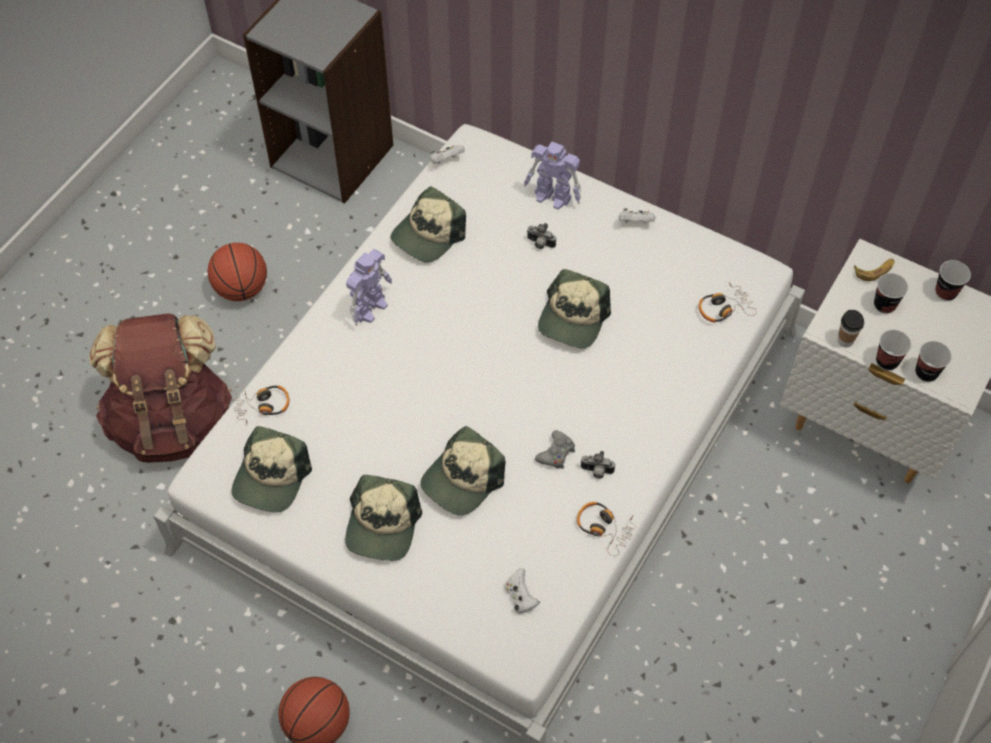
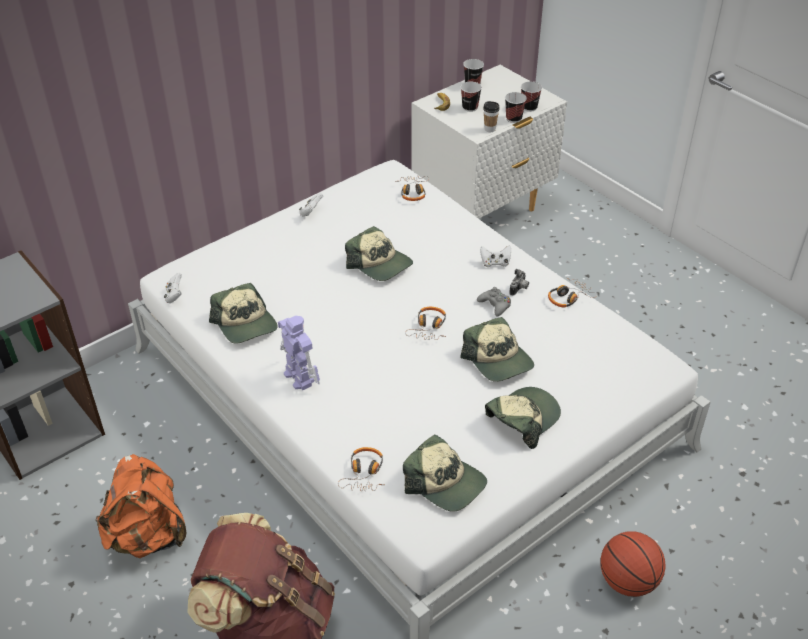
camera: 70 degrees left, 15 degrees down
(242, 289) = (148, 535): basketball -> orange backpack
(382, 526) = (522, 419): cap -> cap turned 75 degrees counterclockwise
(486, 398) = (429, 328): none -> headphones
(520, 597) = (613, 354): white game controller -> white game controller (495, 263)
(540, 244) = (297, 264): camera -> none
(553, 197) = (256, 247): toy robot -> none

